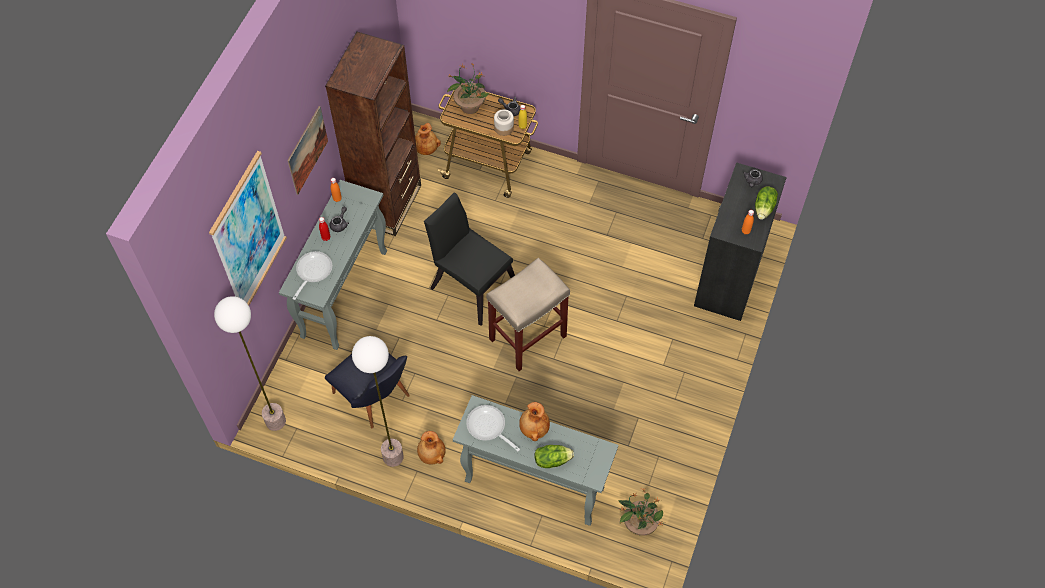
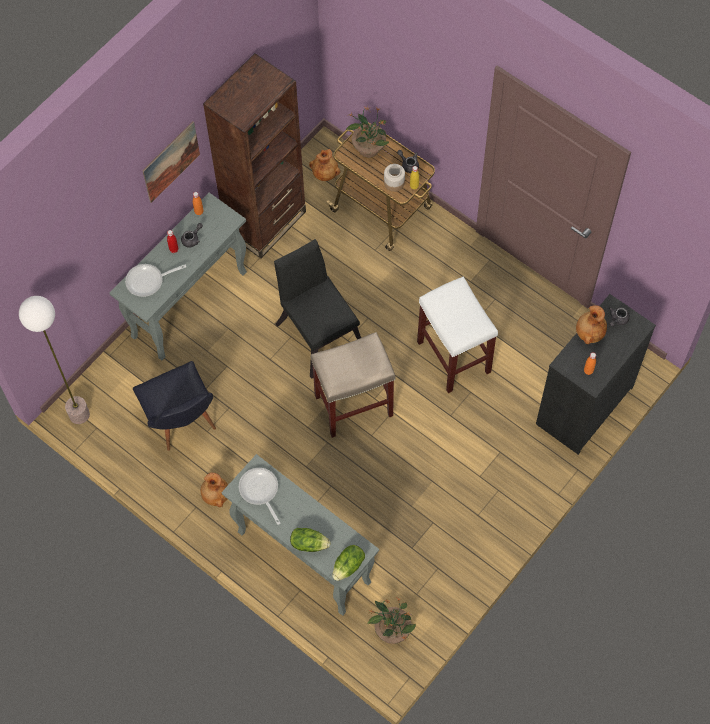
camera: 20 degrees right, 5 degrees up
(248, 234) = (80, 236): picture -> none
(312, 272) = (148, 281): frying pan -> frying pan turned 150 degrees counterclockwise
(392, 457) = (177, 485): floor lamp -> none
(533, 429) = (303, 506): brown vase -> brown vase (589, 333)
(599, 270) = (452, 356): none -> white stool
(764, 208) = (618, 352): lettuce -> lettuce (349, 566)

